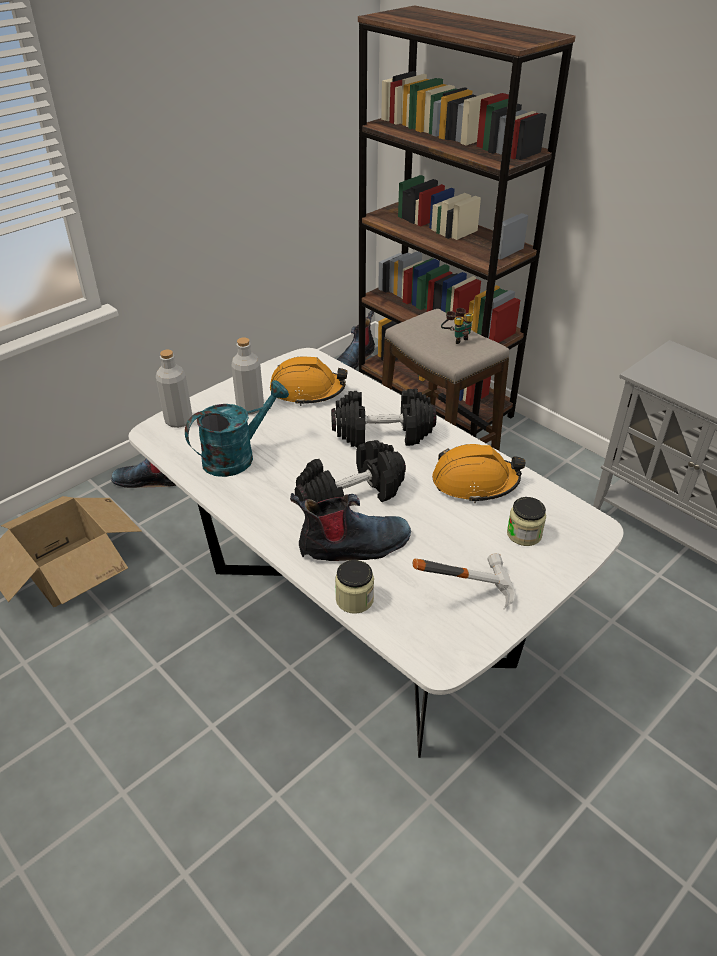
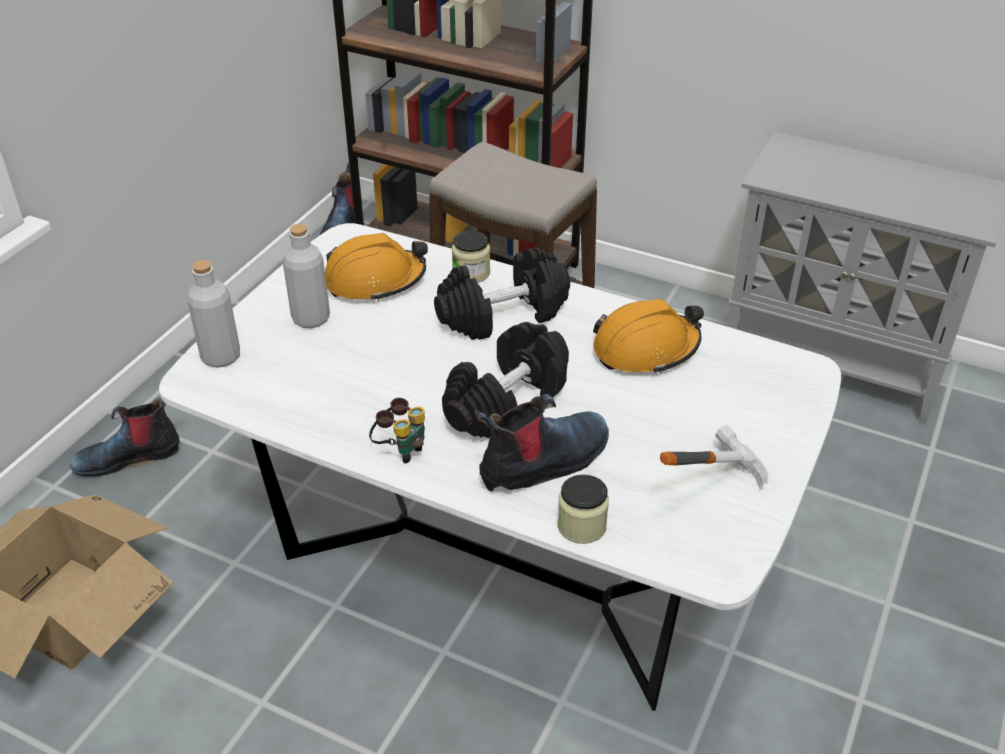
camera: 20 degrees left, 0 degrees up
(237, 456) = (329, 385): turquoise watering can -> none
(456, 338) = (525, 175): binoculars -> binoculars (400, 449)
(524, 534) = (734, 397): jar -> jar (471, 273)

